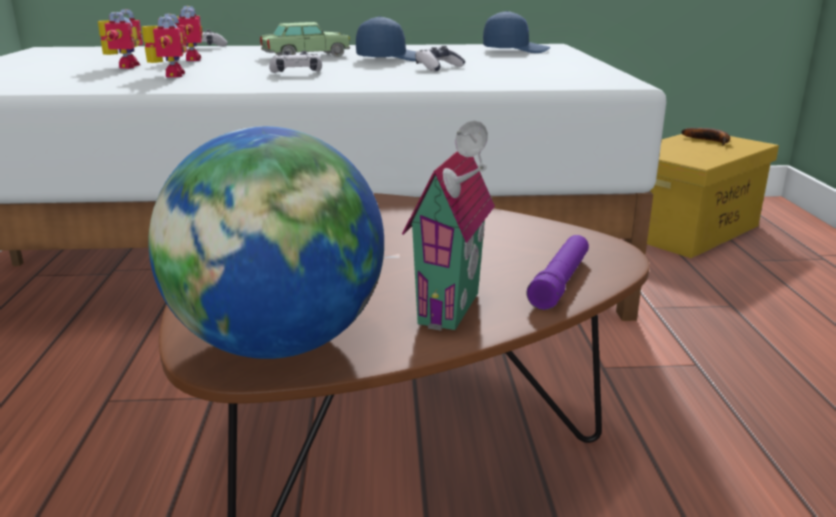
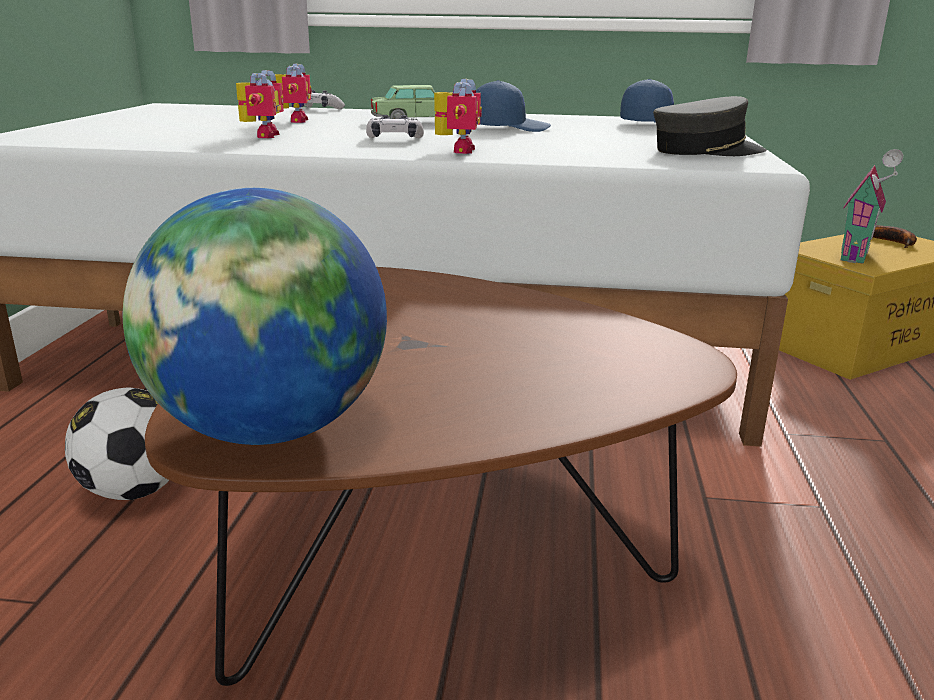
camera: 10 degrees right, 0 degrees up
(90, 419) = (135, 490): none -> football
(123, 66) = (223, 125): toy robot -> toy robot (456, 150)
(438, 68) = (555, 139): game controller -> none
(455, 309) = (480, 410): toy house -> toy house (858, 257)
(560, 282) = (617, 390): purple flashlight -> none
(571, 72) = (706, 151): none -> grey cap

